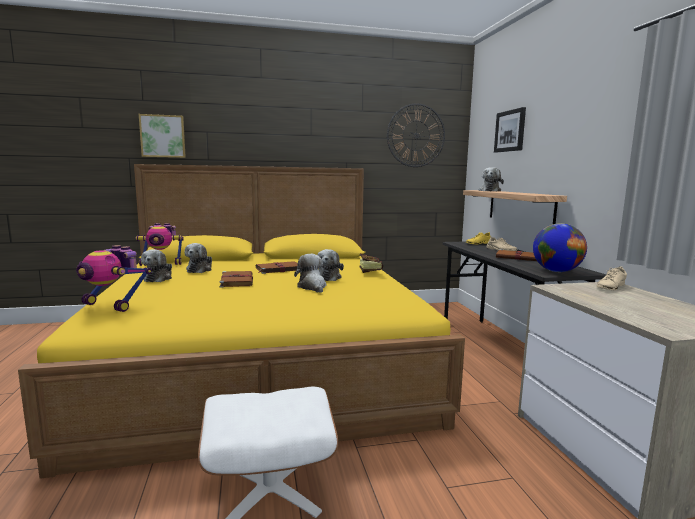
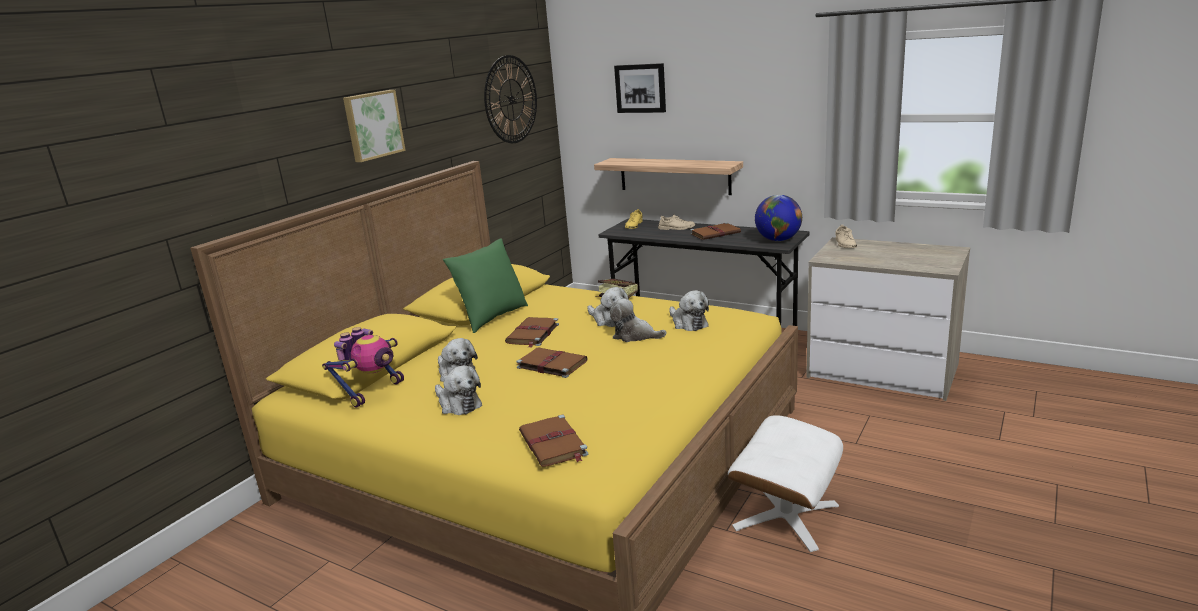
camera: 45 degrees left, 10 degrees up
(113, 305) = (553, 444): toy robot -> brown book
(163, 136) = (216, 184): picture -> picture (372, 125)
(289, 259) = (492, 318): none -> green pillow
(490, 191) = (633, 161): plush toy -> plush toy (688, 323)

